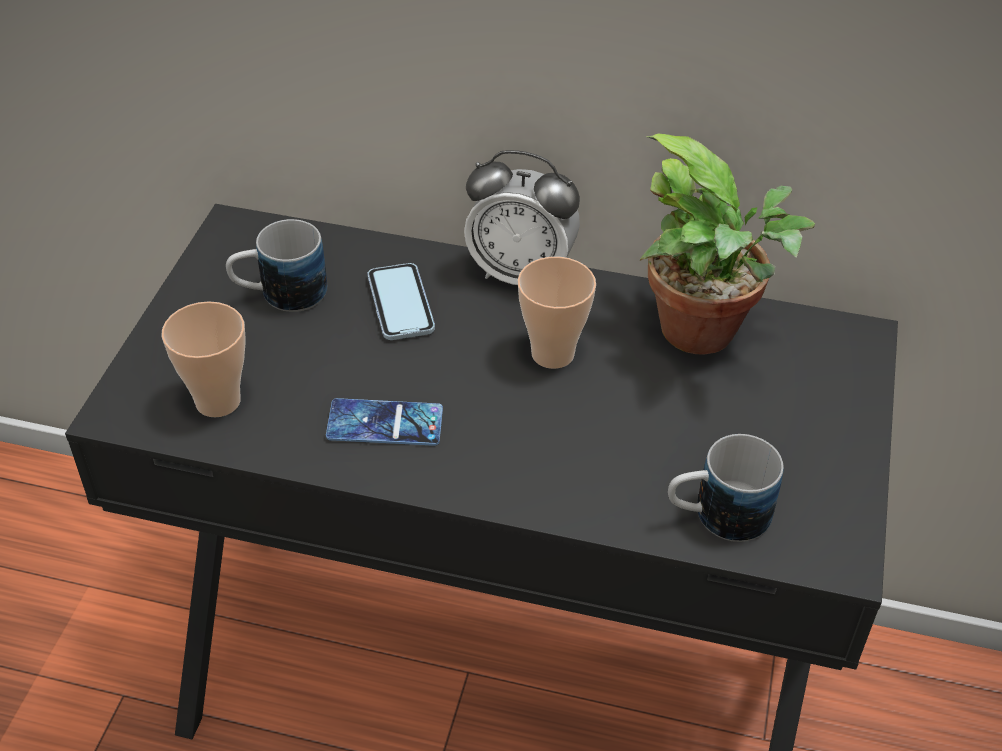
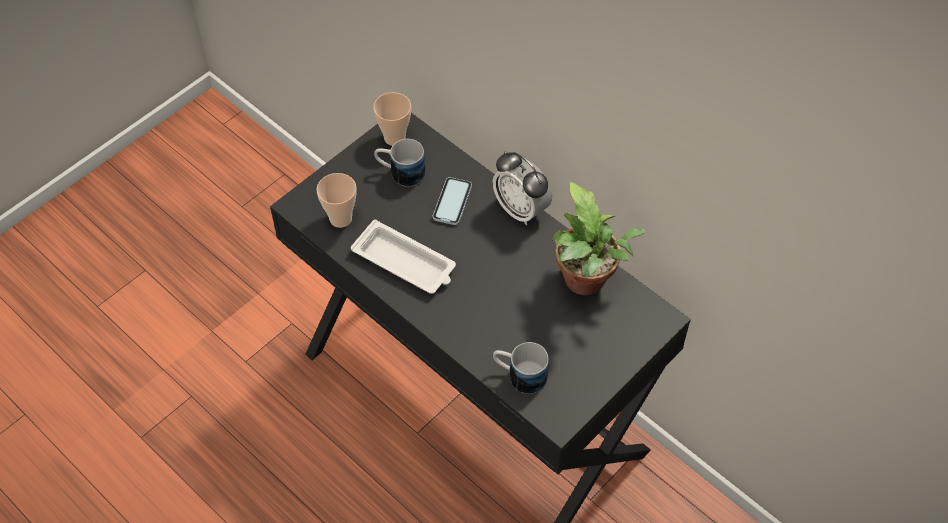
camera: 30 degrees right, 10 degrees up
(385, 423) = (405, 262): phone -> white tray
(552, 354) = (505, 261): cup -> cup (394, 138)

